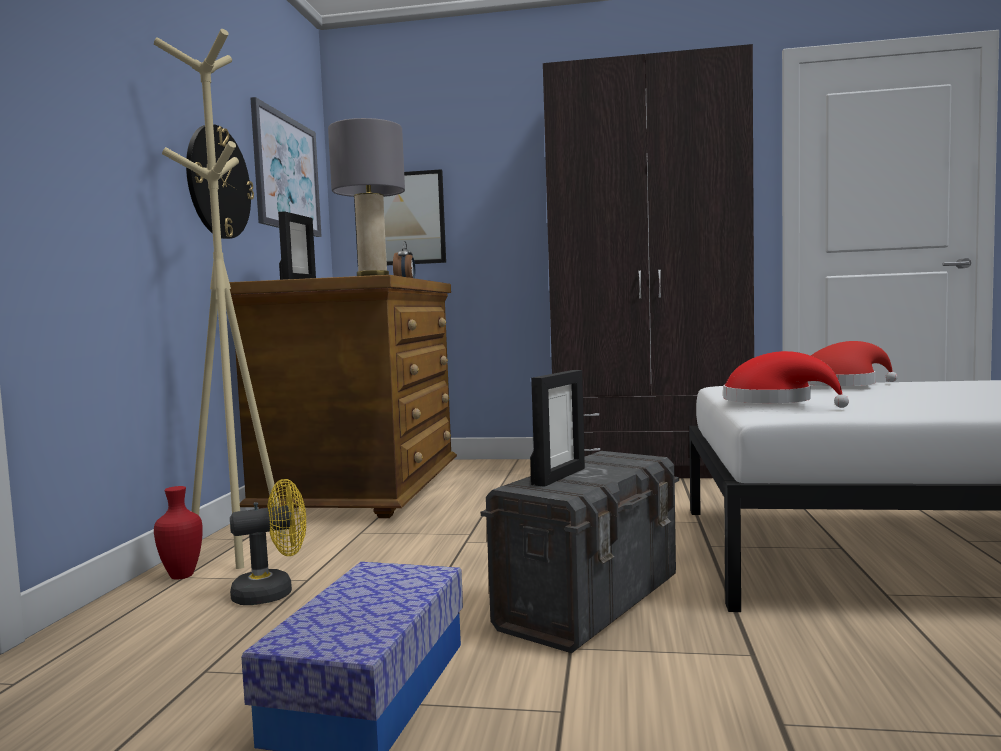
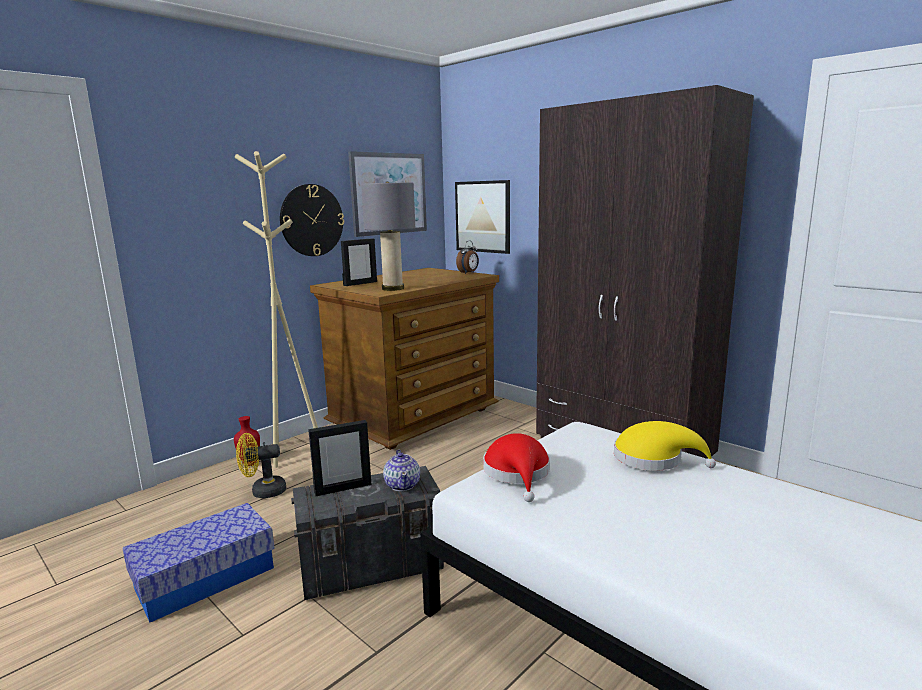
camera: 35 degrees right, 10 degrees up
(273, 592) = (263, 492): yellow fan -> yellow fan turned 150 degrees clockwise
(620, 462) = (402, 485): none -> teapot
(842, 385) = (653, 459): red hat -> yellow hat

